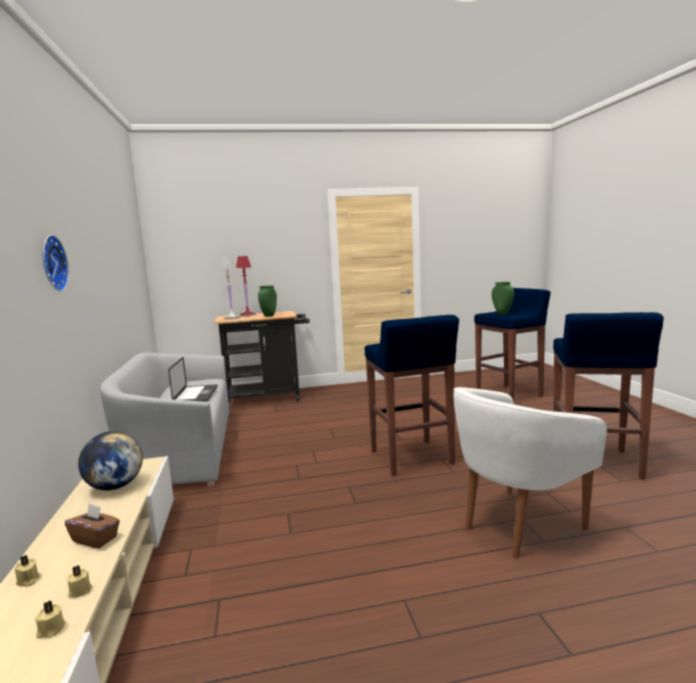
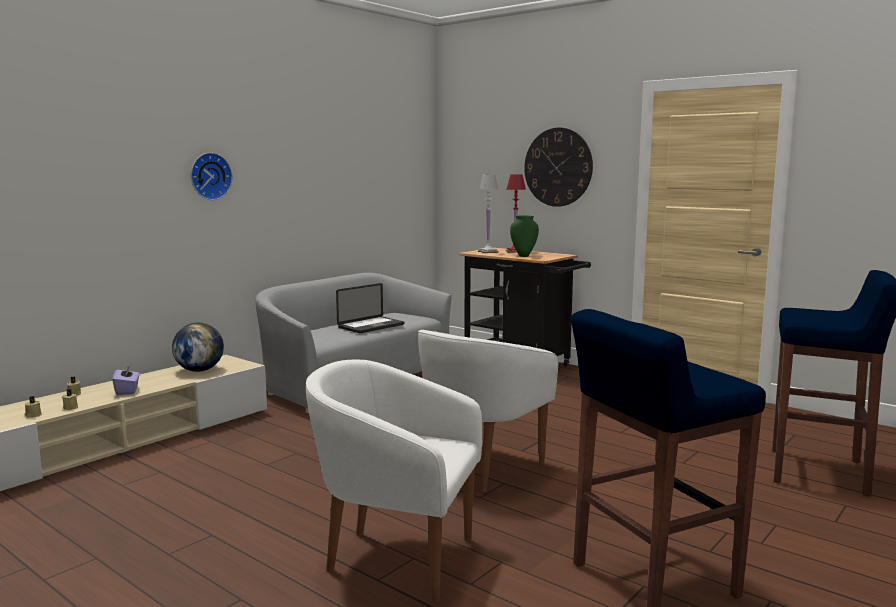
camera: 50 degrees right, 0 degrees up
(95, 539) = (127, 391): brown tissue box -> purple tissue box
(268, 249) = (558, 167): none -> wall clock
(411, 458) = (481, 468): blue stool -> white armchair
(502, 314) = (813, 315): green vase -> none

